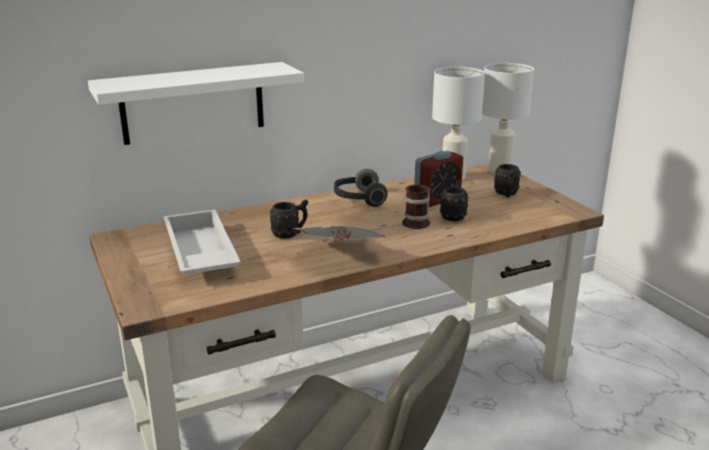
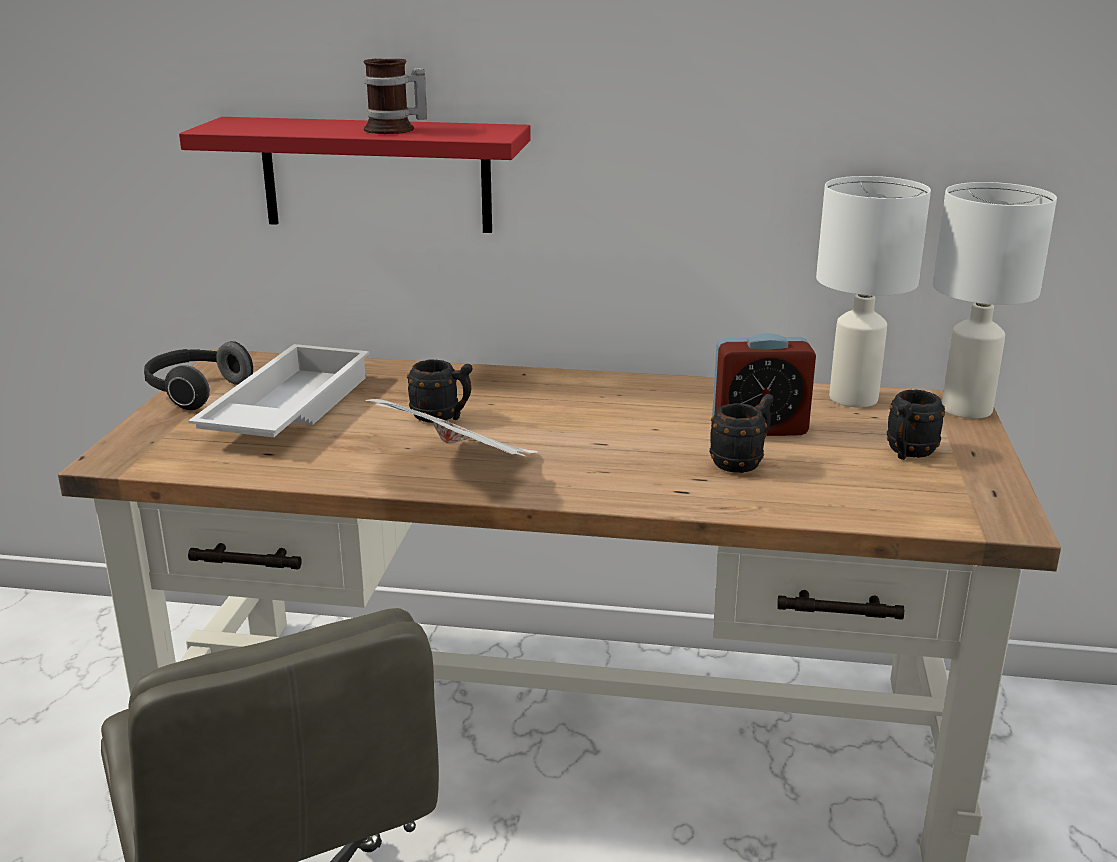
camera: 35 degrees right, 0 degrees up
(193, 103) = (376, 175): white shelf -> red shelf
(358, 199) = (628, 394): headphones -> headphones (195, 392)
(418, 222) = (664, 456): mug -> mug (395, 129)

